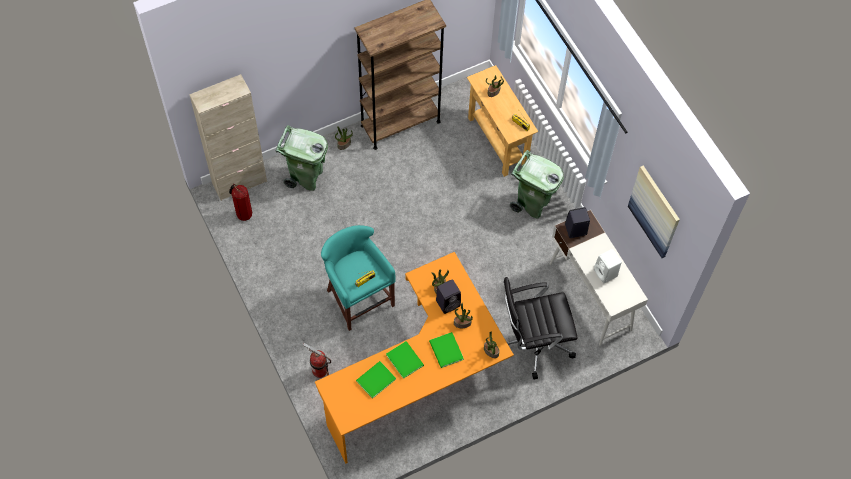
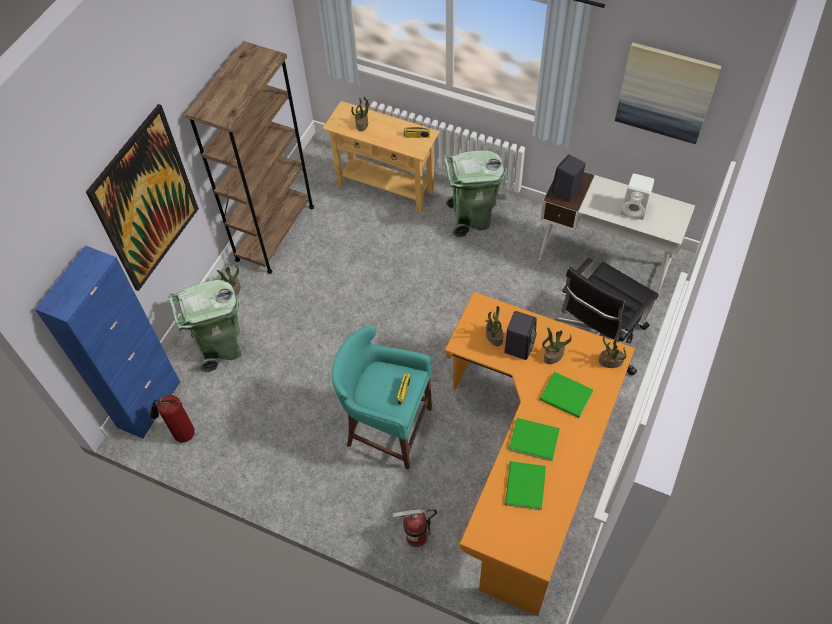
camera: 35 degrees left, 5 degrees down
(239, 182) = (149, 404): beige cabinet -> blue cabinet
(300, 64) = (146, 200): none -> picture

